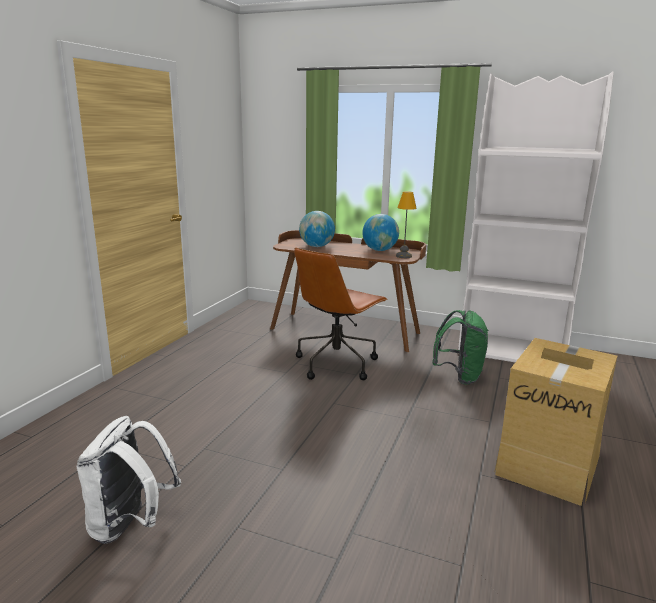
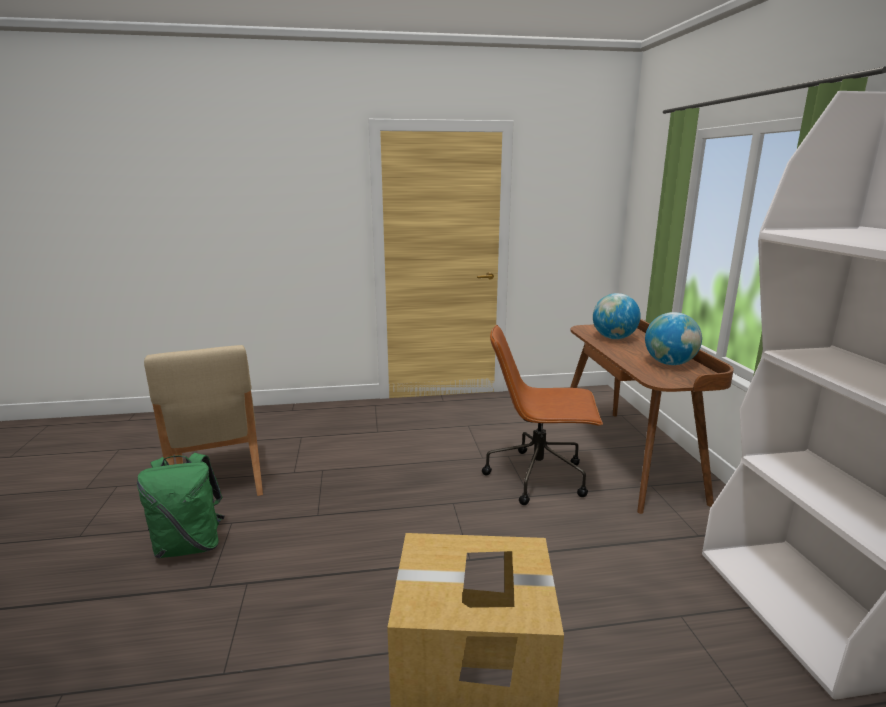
camera: 60 degrees right, 0 degrees up
(130, 525) = (217, 481): white backpack -> beige chair
(403, 256) = (672, 379): table lamp -> none
(459, 376) = (629, 574): green backpack -> green backpack (190, 545)

